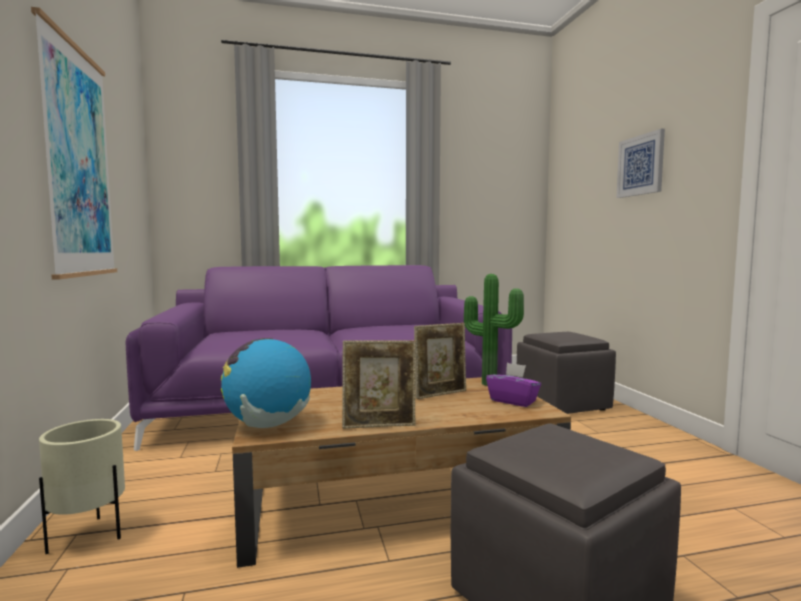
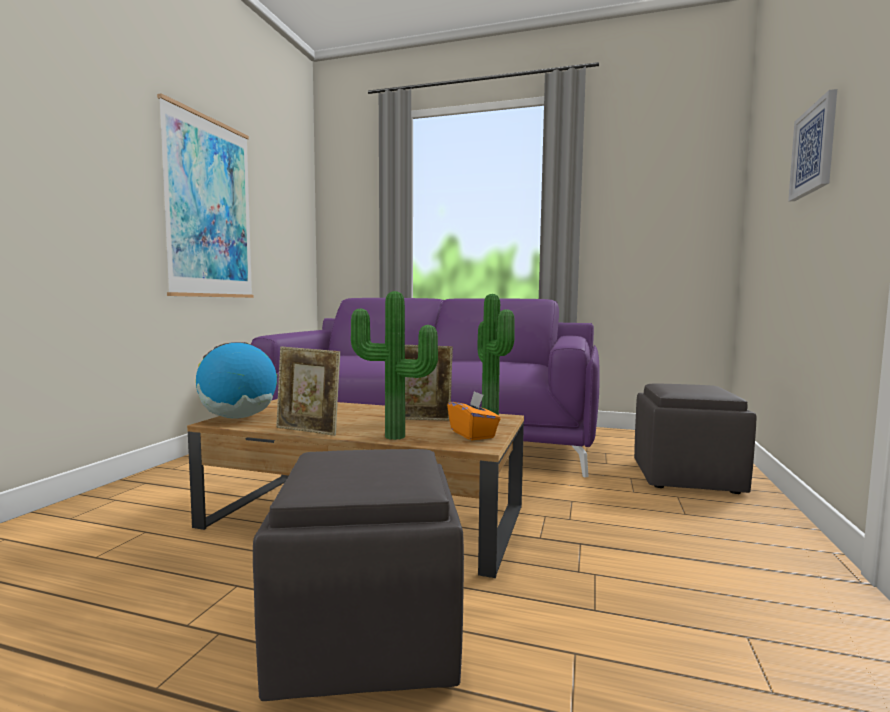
camera: 30 degrees right, 0 degrees up
(89, 537) = (149, 486): beige planter -> none
(467, 417) = (394, 438): none -> potted plant
(513, 401) = (473, 434): purple tissue box -> orange tissue box

